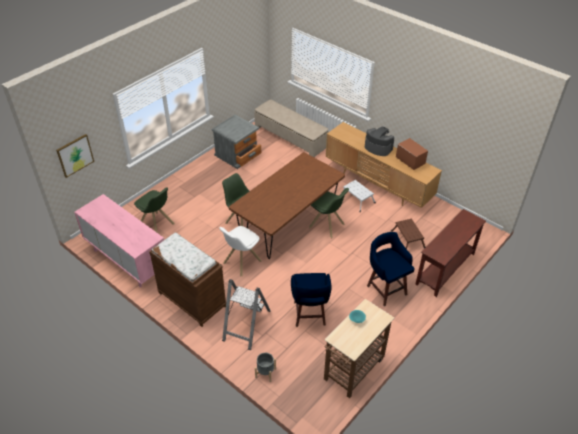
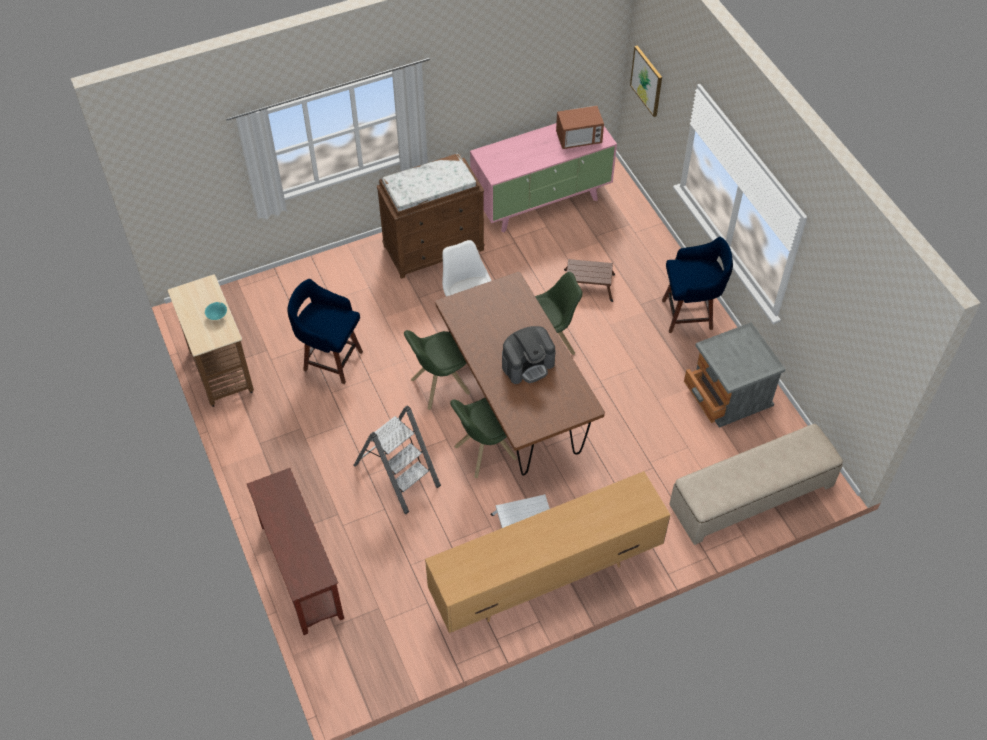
camera: 115 degrees right, 10 degrees up
(156, 225) = (597, 245): green chair -> green chair (439, 386)
(246, 325) = (357, 289): grey step ladder -> grey step ladder (396, 474)
(265, 373) = (278, 285): grey planter -> none
(378, 148) = (561, 533): coffee machine -> coffee machine (528, 364)
(386, 289) = (316, 470): blue stool -> blue stool (690, 315)
(407, 239) = (392, 553): brown step ladder -> brown step ladder (588, 285)
(410, 161) = (497, 566): microwave -> microwave (578, 139)

